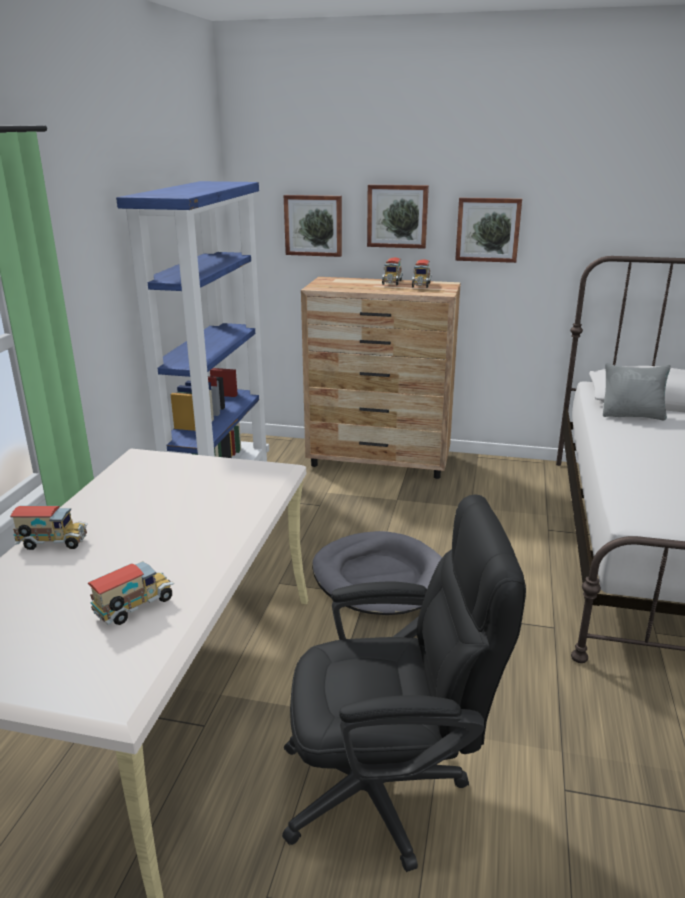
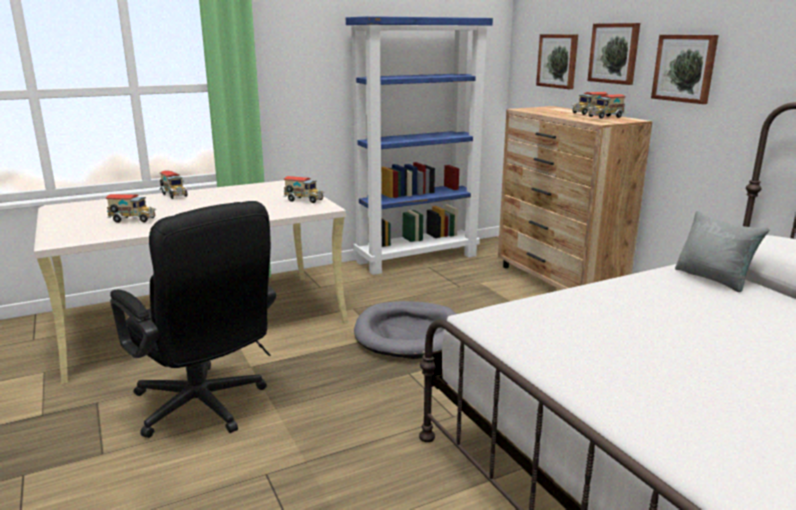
camera: 50 degrees right, 5 degrees down
(245, 474) = (304, 201): none -> toy truck

